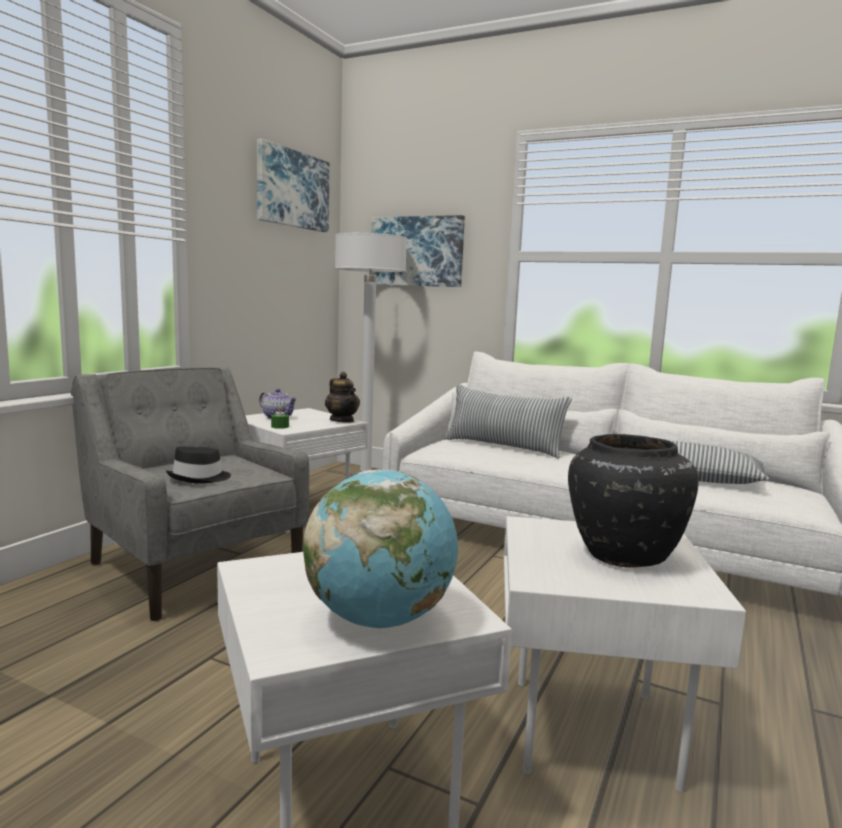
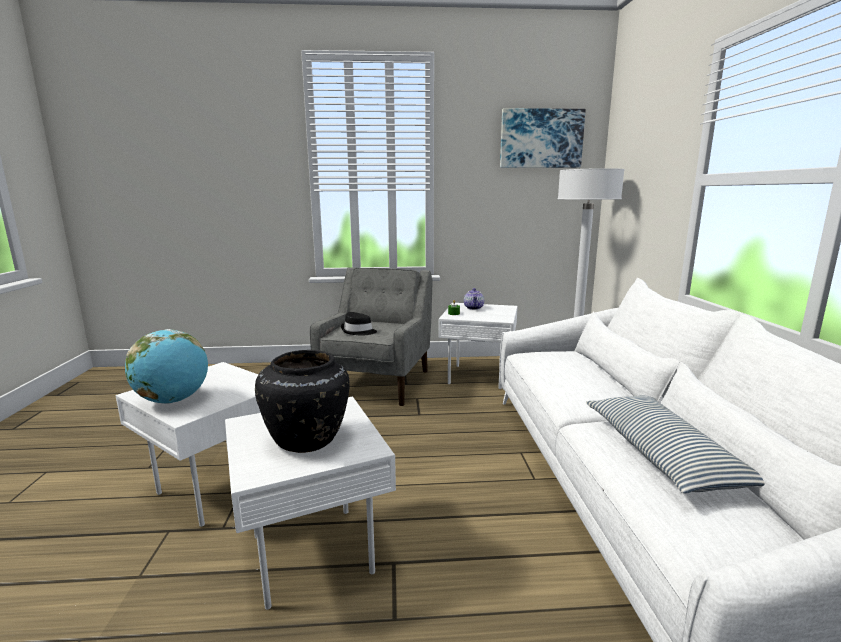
camera: 60 degrees right, 5 degrees up
(342, 420) = (501, 318): teapot -> none
(417, 251) = (639, 179): picture -> none
(503, 447) = (586, 369): pillow -> none

